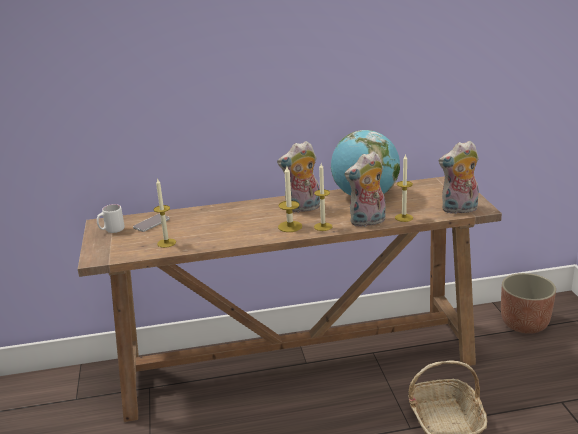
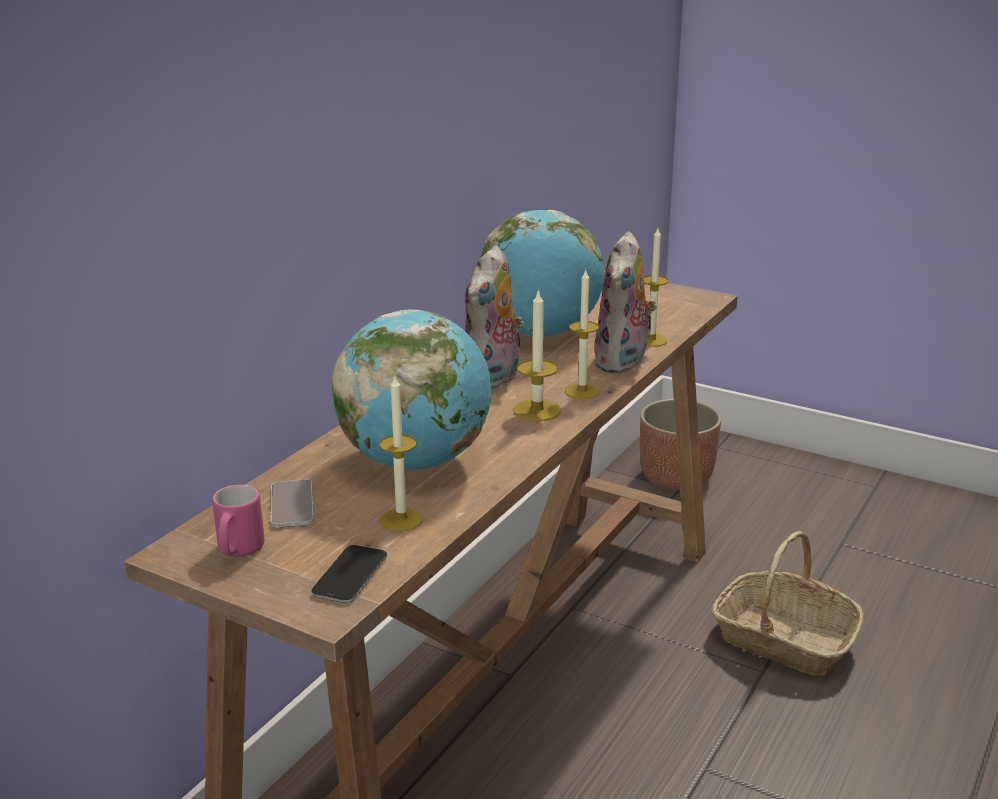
camera: 50 degrees left, 0 degrees up
(111, 230) = (238, 551): white mug -> pink mug
(119, 252) = (350, 575): none -> phone
(212, 226) = (415, 461): none -> globe
(459, 210) = (689, 308): plush toy -> none

